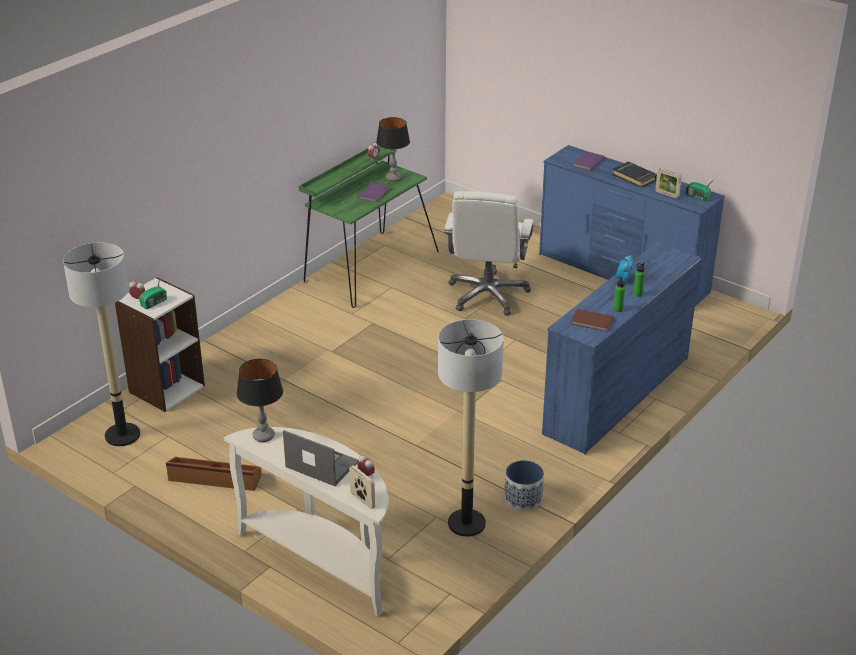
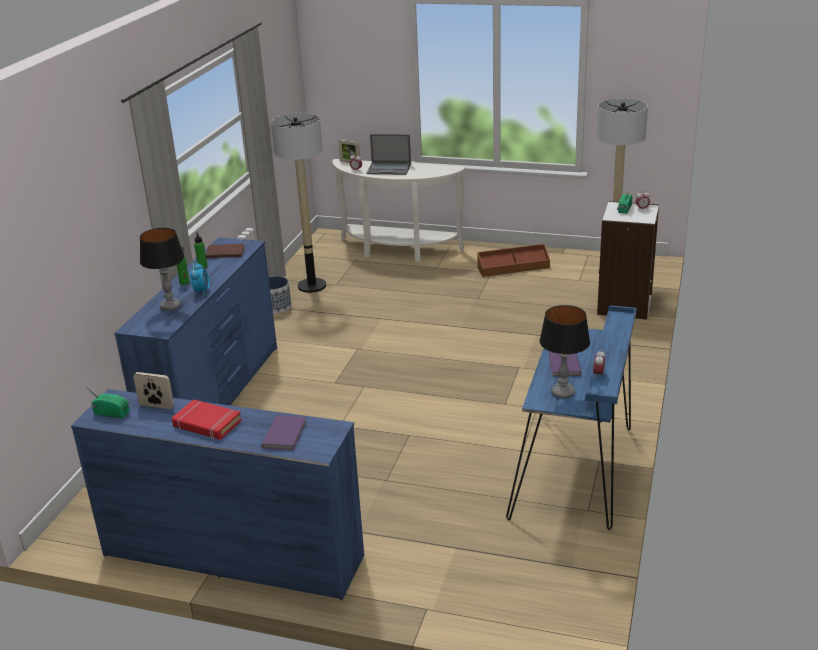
camera: 160 degrees right, 5 degrees down
(263, 436) = (440, 171): table lamp -> table lamp (170, 306)
(368, 267) = (576, 470): green desk -> blue desk
(487, 295) = (400, 471): white office chair -> none
(634, 177) = (207, 424): black book -> red book

